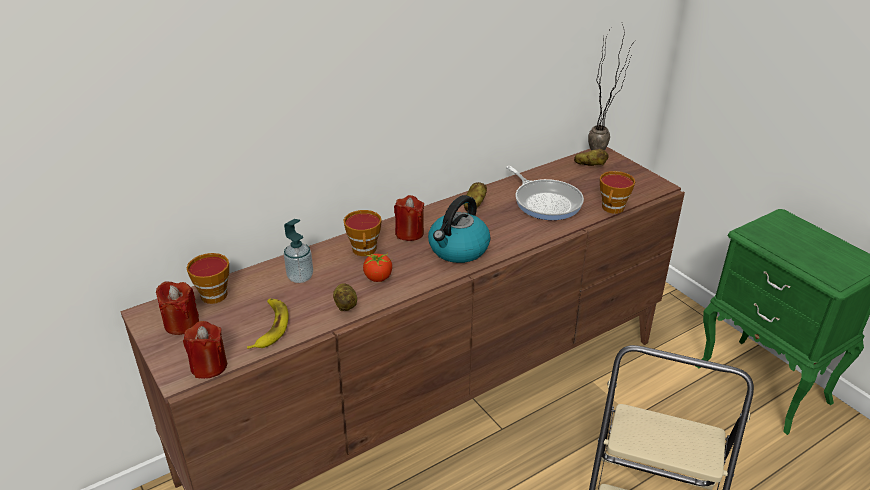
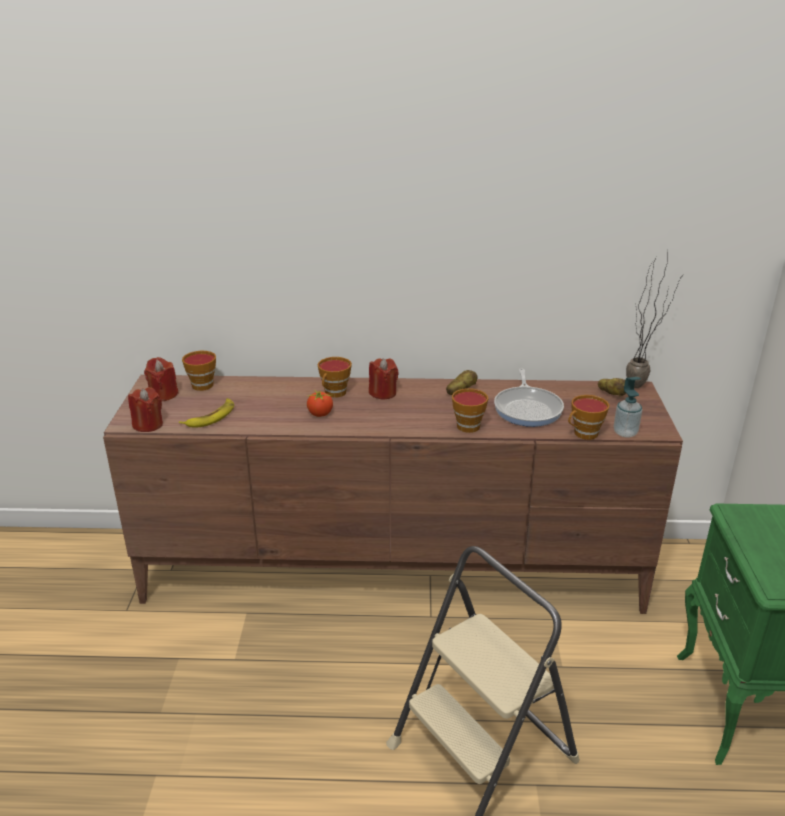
camera: 35 degrees right, 5 degrees down
(300, 277) = (269, 394): soap dispenser -> soap dispenser (625, 433)
(346, 305) = (275, 423): potato -> none
(458, 249) = (405, 417): kettle -> none
(517, 237) = (465, 425): none -> cup

